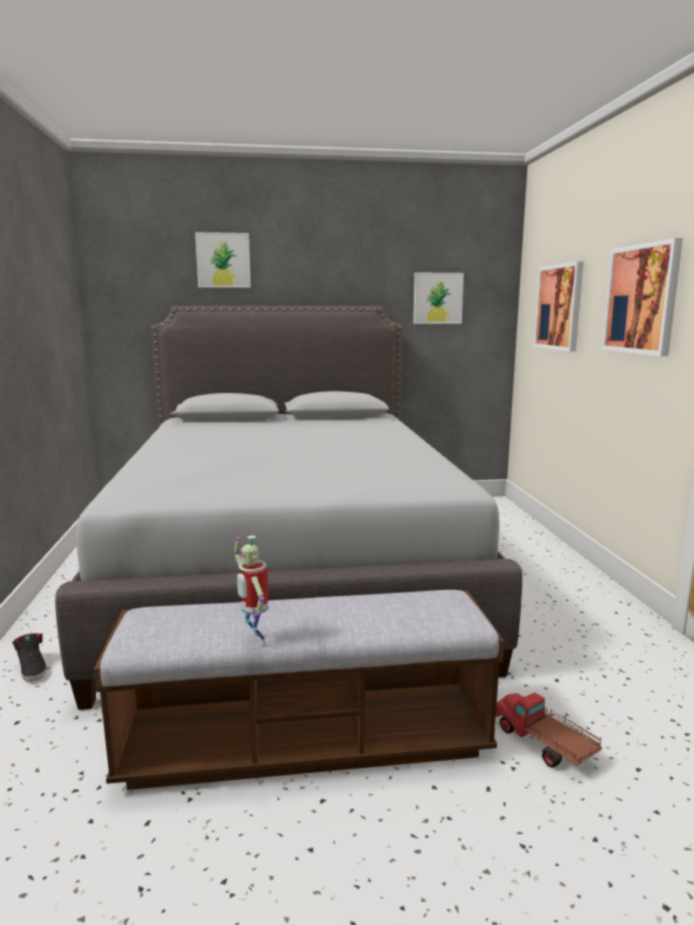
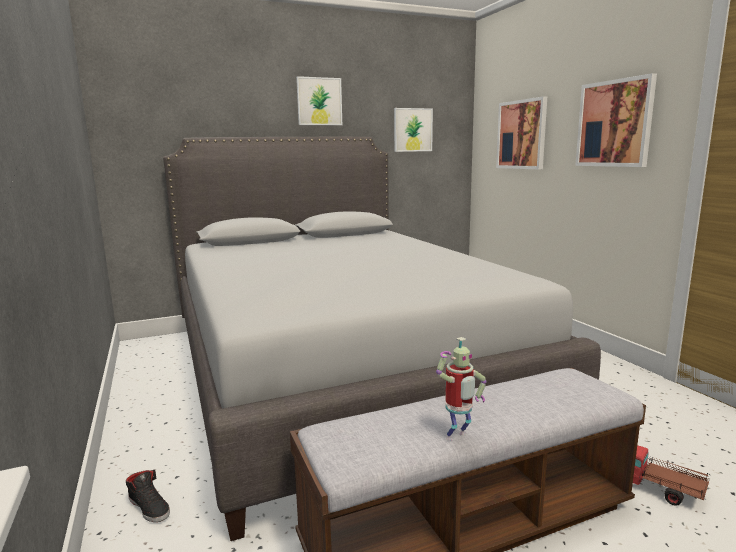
camera: 15 degrees left, 0 degrees up
(223, 260) = (229, 95): picture -> picture (319, 101)
(254, 639) = (457, 438): toy robot -> toy robot turned 75 degrees counterclockwise

